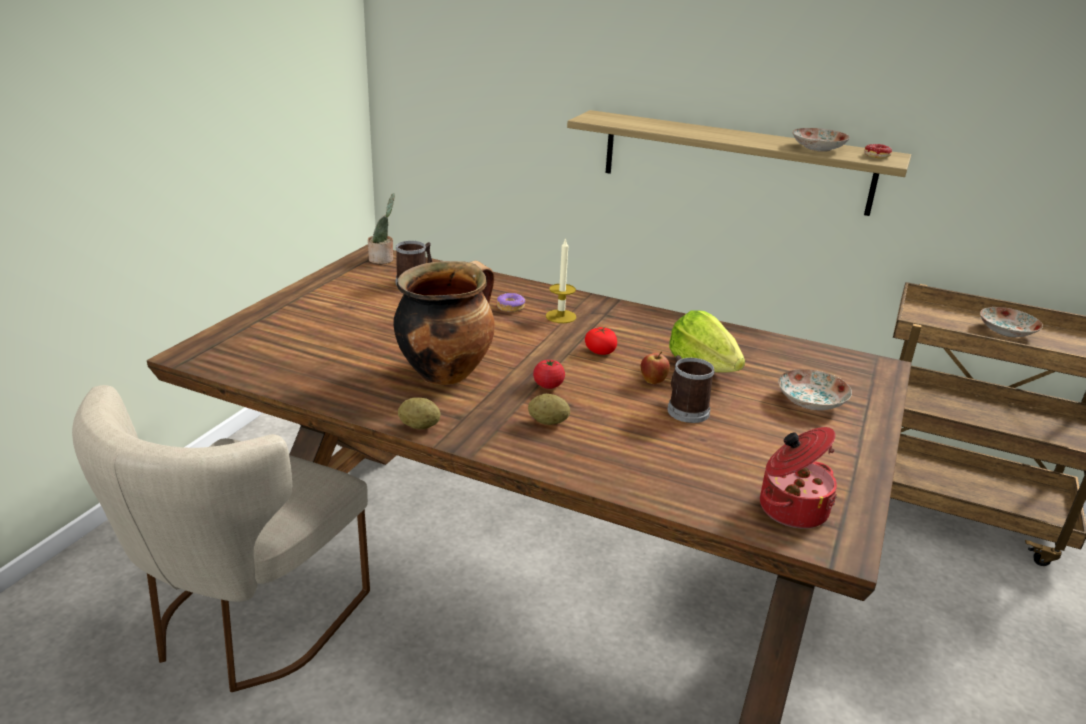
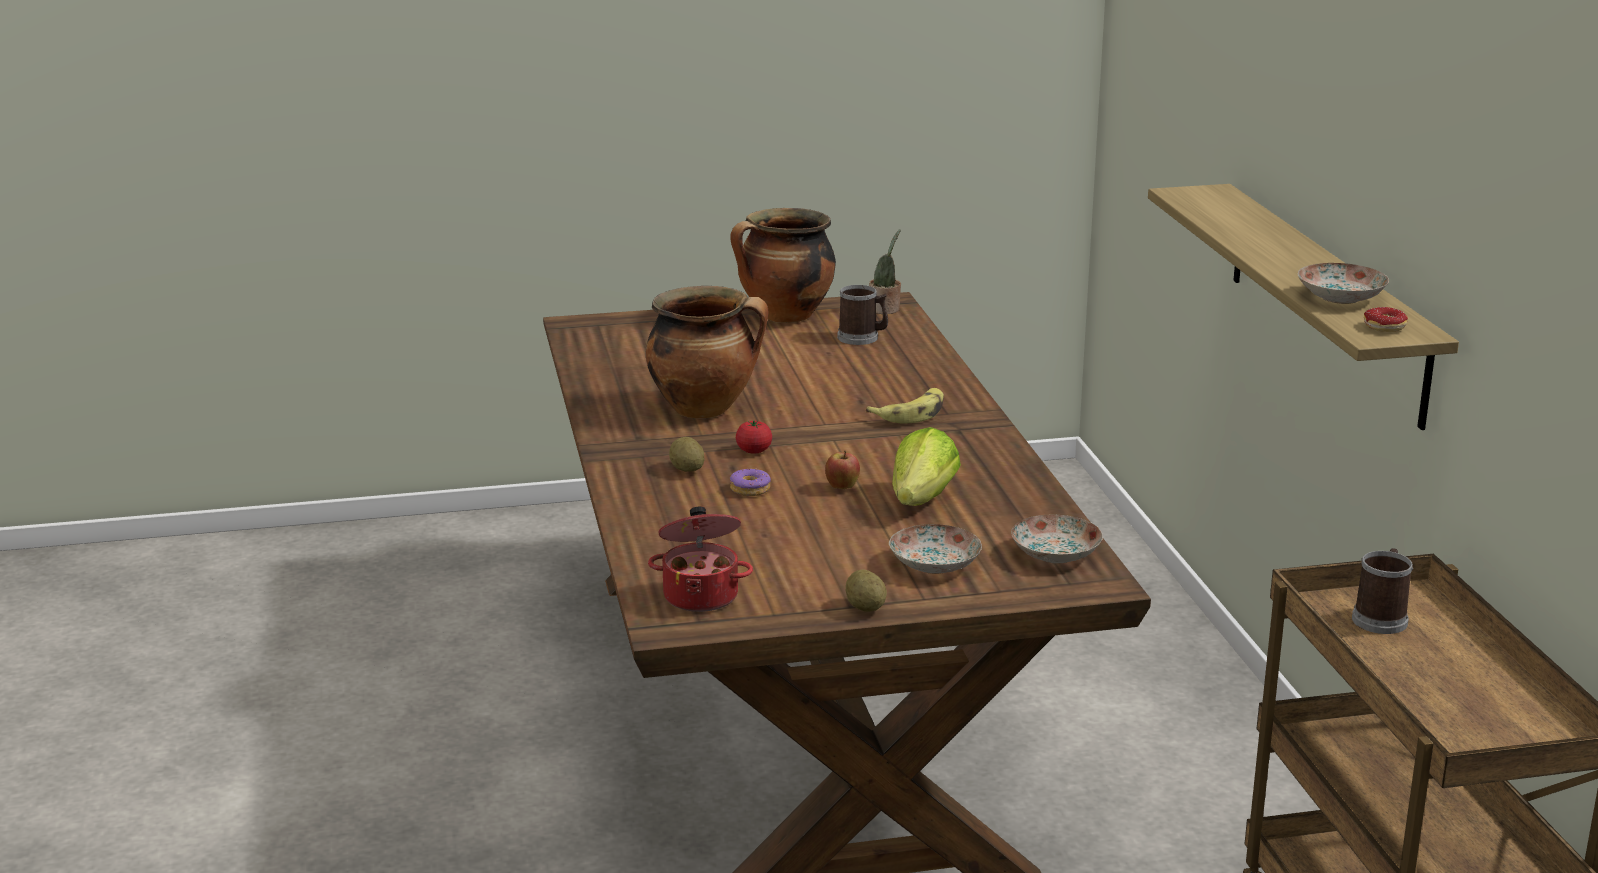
camera: 55 degrees right, 5 degrees down
(247, 625) = (536, 618): beige chair -> none
(334, 287) = (785, 317): none -> cooking pot
(419, 426) = (600, 430): potato -> potato (865, 607)
(510, 307) = (887, 389): donut -> donut (750, 489)
(561, 316) = (911, 413): candle -> banana
(600, 351) = (865, 450): tomato -> none
(685, 409) = (811, 514): mug -> mug (1381, 618)
(1005, 331) = (1444, 661): plate -> plate (1055, 554)

